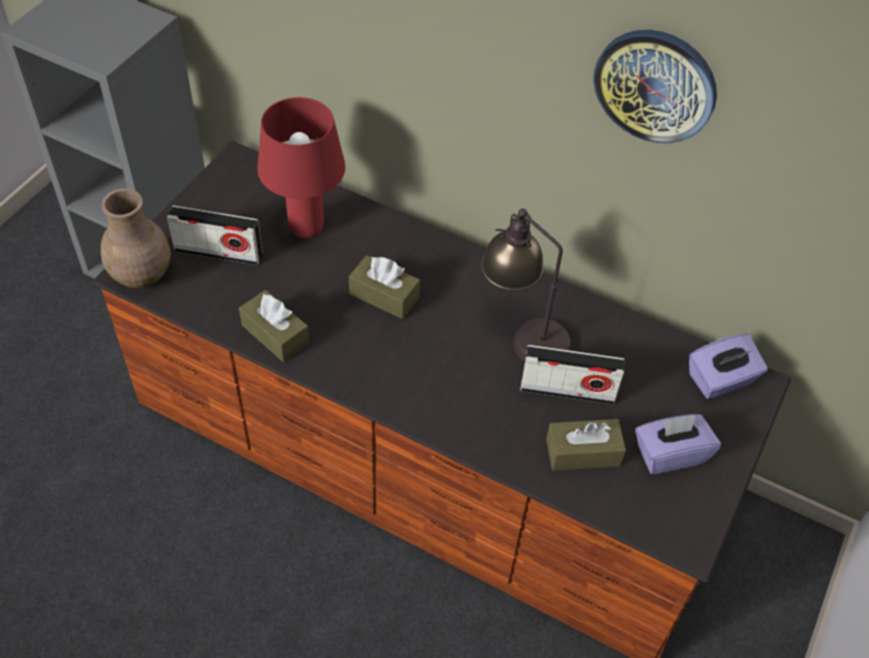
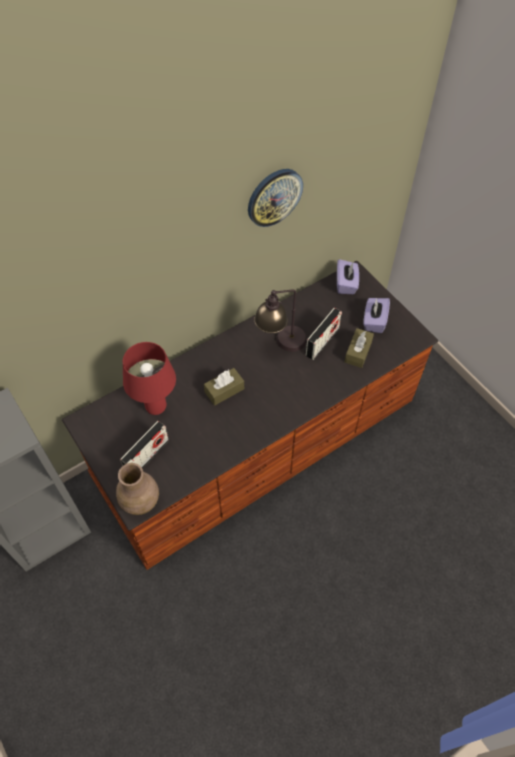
camera: 60 degrees left, 5 degrees up
(275, 334) = (221, 449): brown tissue box -> none

